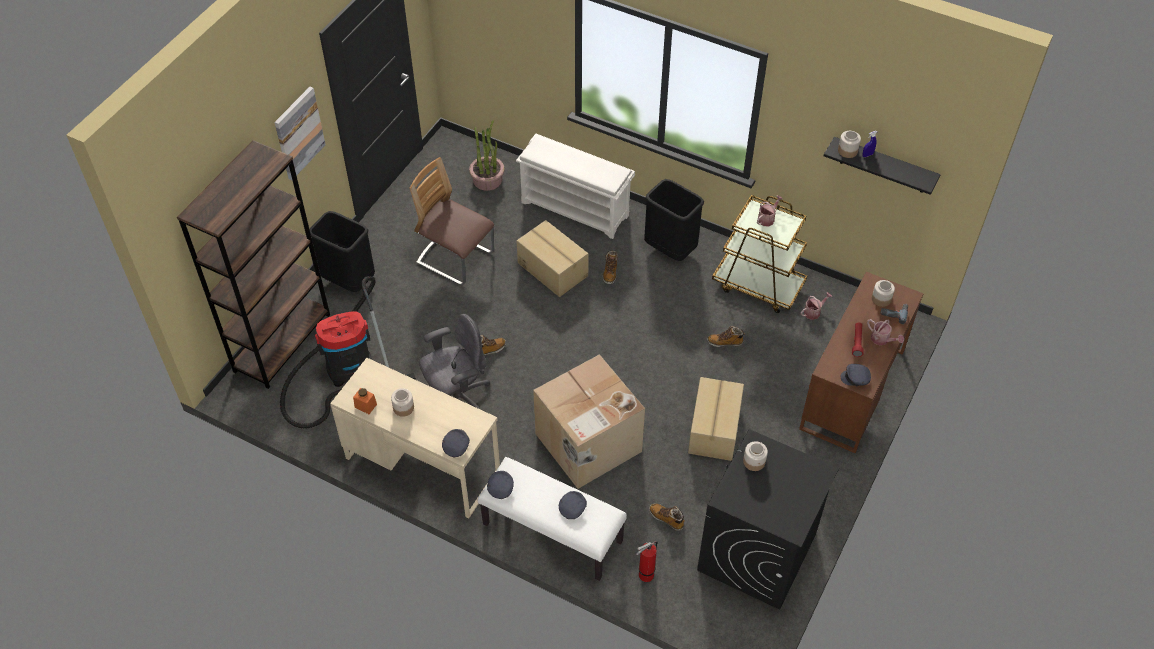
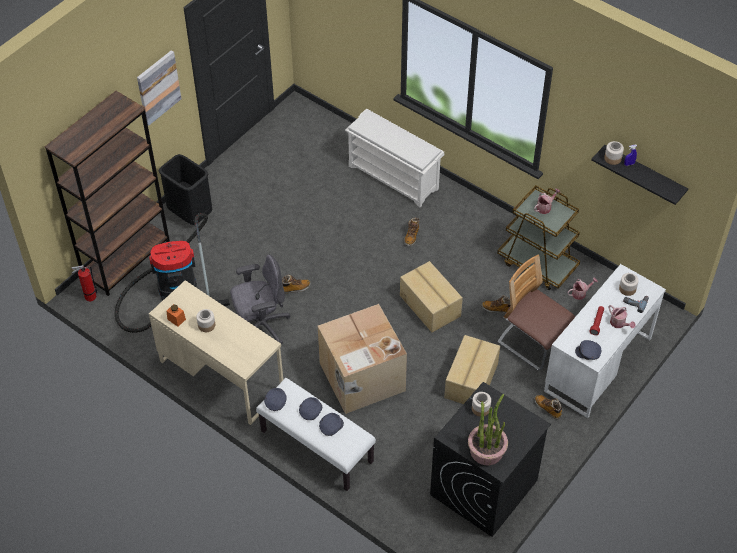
camera: 10 degrees right, 0 degrees up
(455, 258) = (283, 207): chair -> chair (533, 342)
(456, 446) = (243, 362): grey cap -> grey cap (310, 411)
(487, 179) = (324, 142): potted plant -> potted plant (486, 450)
(553, 269) = (363, 226): cardboard box -> cardboard box (430, 305)
(644, 576) = (385, 493): fire extinguisher -> fire extinguisher (89, 297)
(666, 519) = (414, 449): boot -> boot (548, 408)
(669, 249) = (467, 223): black trash can -> none
(852, 390) = (597, 364): brown desk -> white desk

